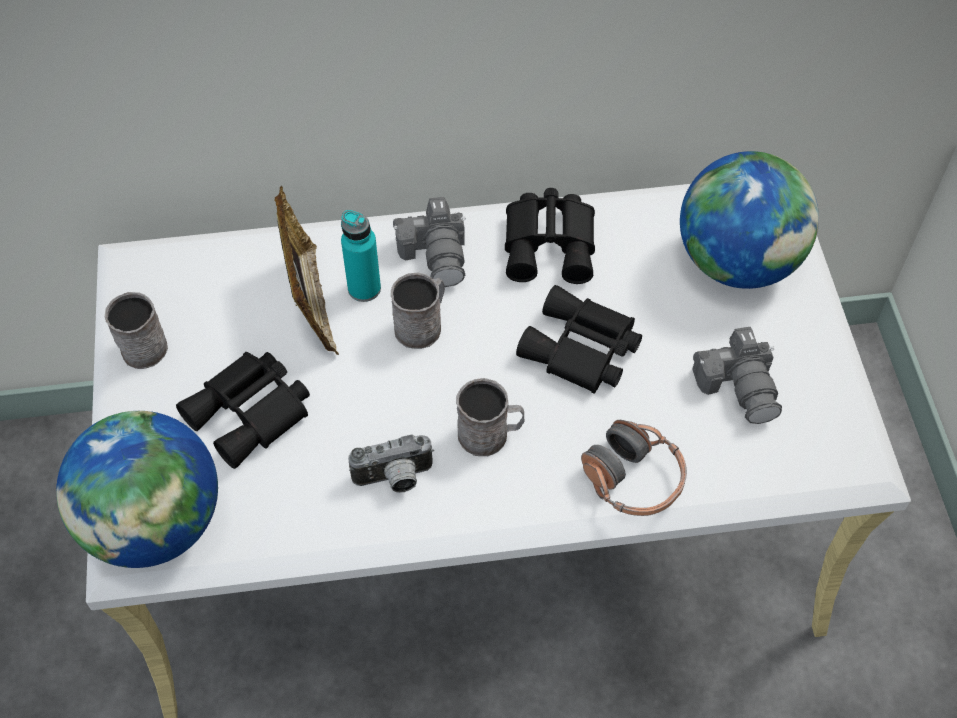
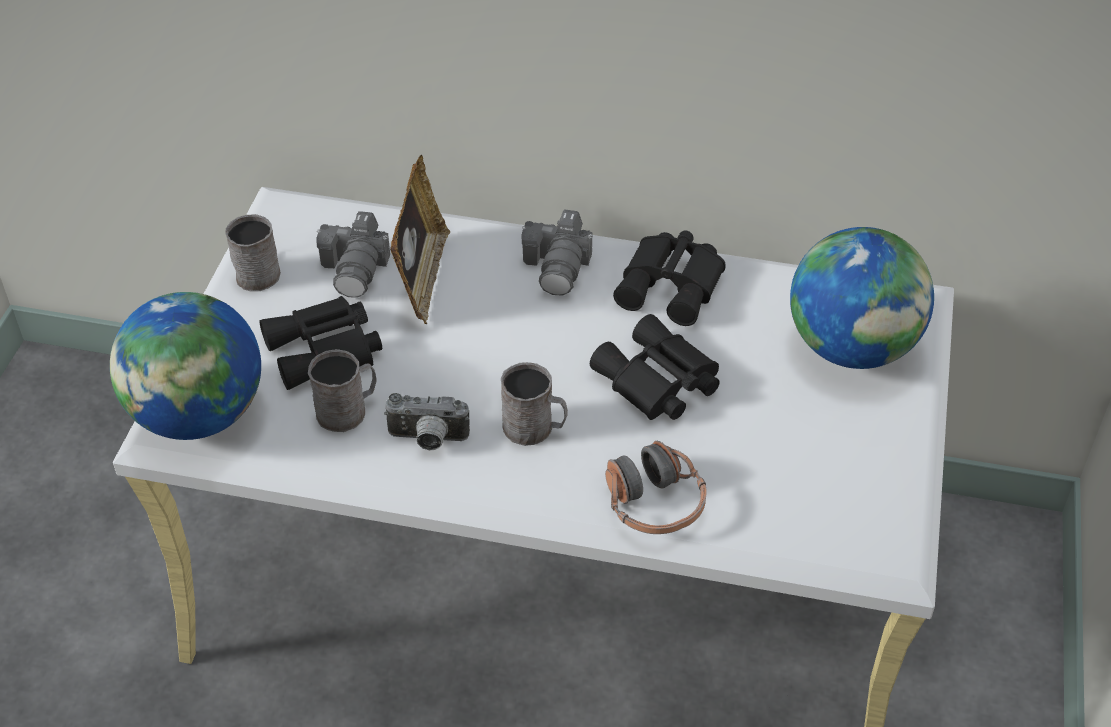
camera: 20 degrees right, 10 degrees down
(364, 288) = (477, 278): turquoise bottle -> none
(422, 325) = (516, 321): grey mug -> grey mug (348, 410)
(739, 386) = (800, 454): camera -> camera (356, 269)

